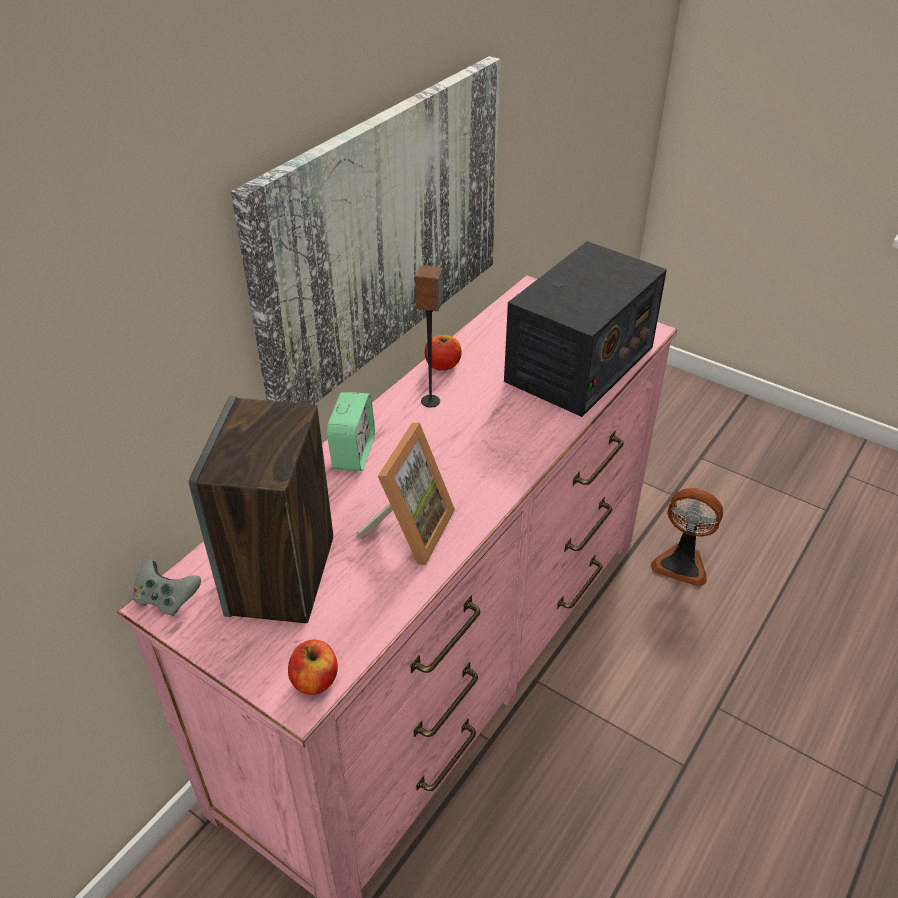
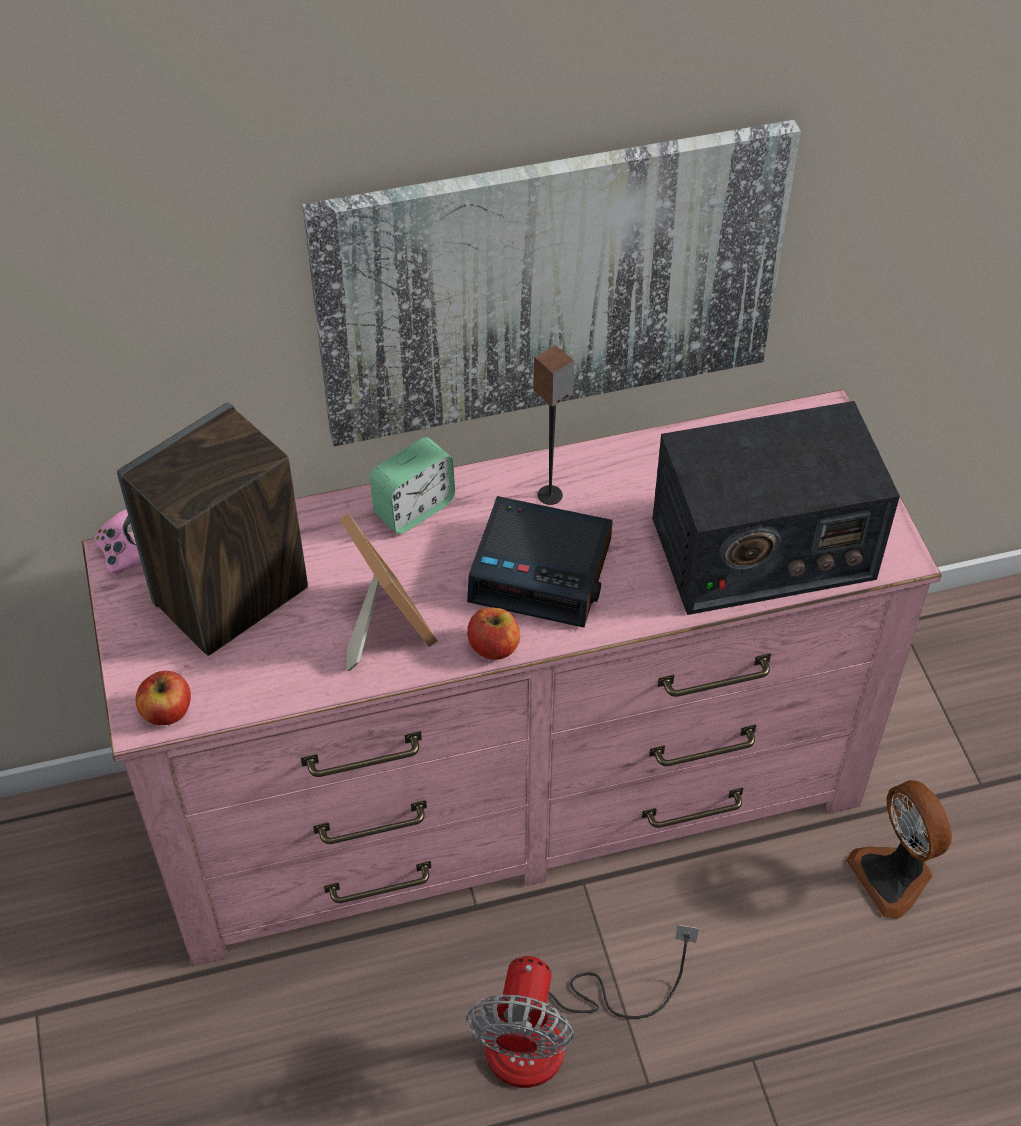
camera: 40 degrees right, 10 degrees up
(167, 599) = (125, 555): grey game controller -> pink game controller
(409, 529) = (381, 625): picture frame -> picture frame turned 90 degrees counterclockwise
(443, 365) = (610, 458): apple -> apple (494, 646)
(474, 442) = (542, 571): none -> alarm clock
(607, 780) = (553, 1034): none -> fan

